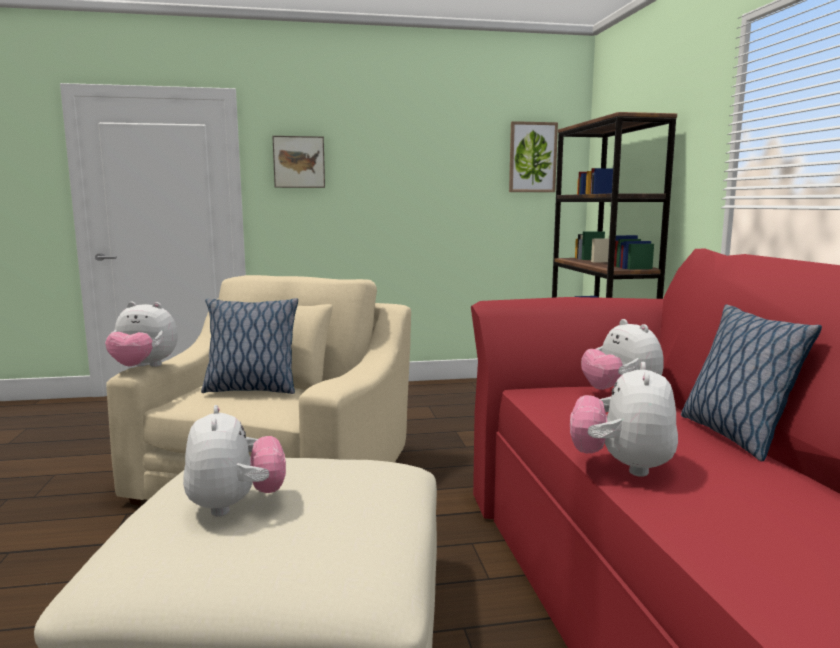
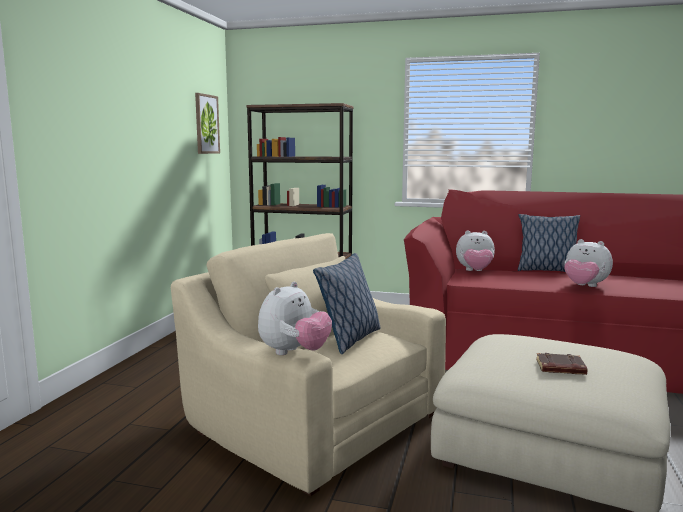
camera: 65 degrees left, 0 degrees up
(235, 505) = (560, 368): plush toy -> brown book
(299, 162) = (66, 121): picture -> none

